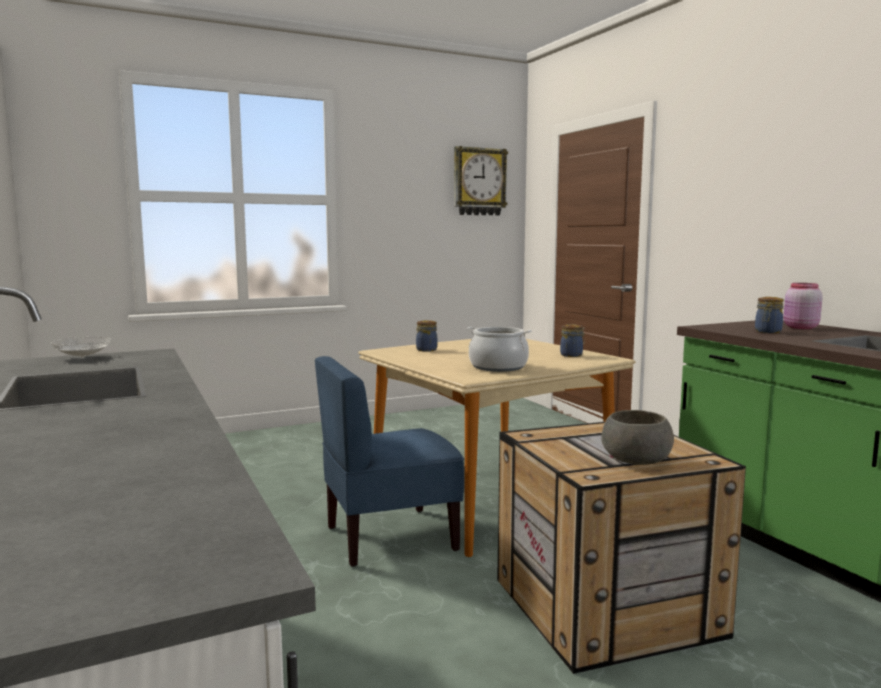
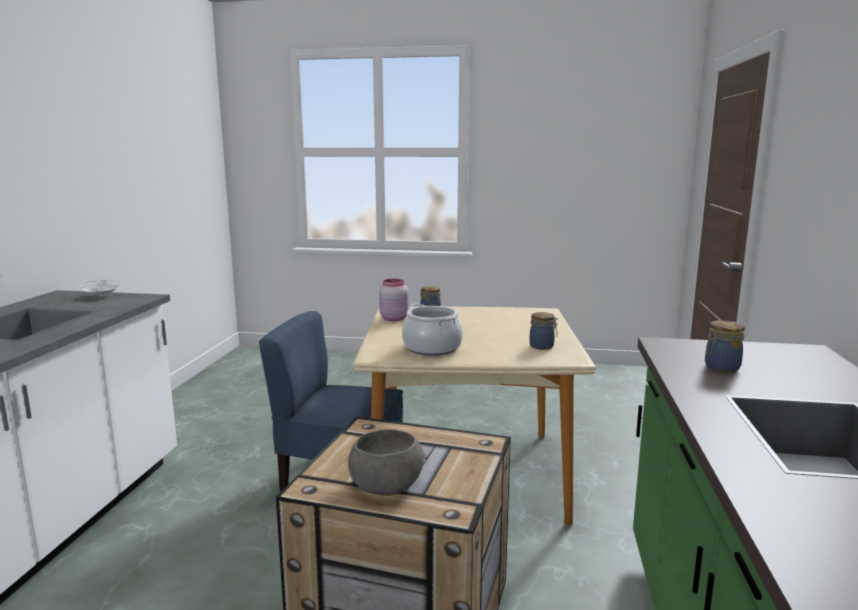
camera: 35 degrees right, 5 degrees up
(479, 182) = (631, 128): wall clock -> none
(800, 327) = (799, 368): pink jar -> pink jar (393, 318)

